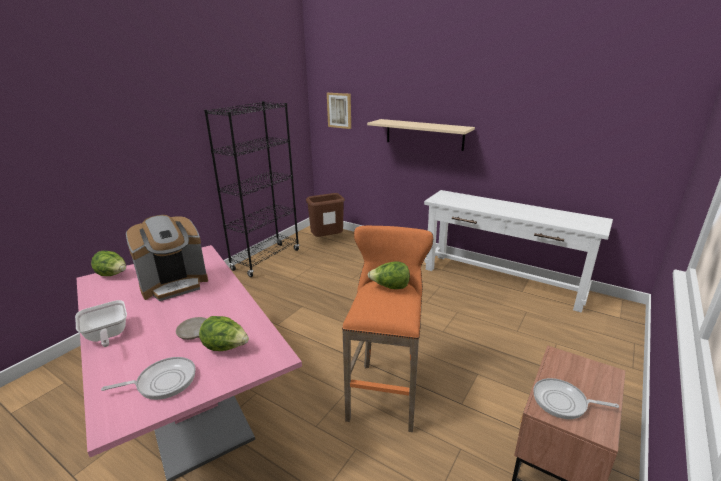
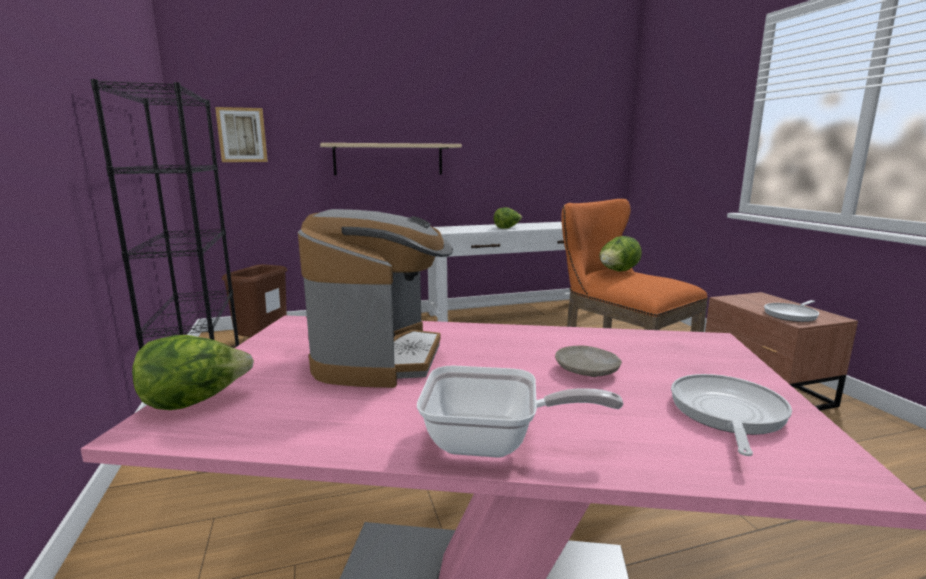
camera: 50 degrees left, 10 degrees down
(226, 347) = (658, 359): lettuce -> lettuce (507, 228)

